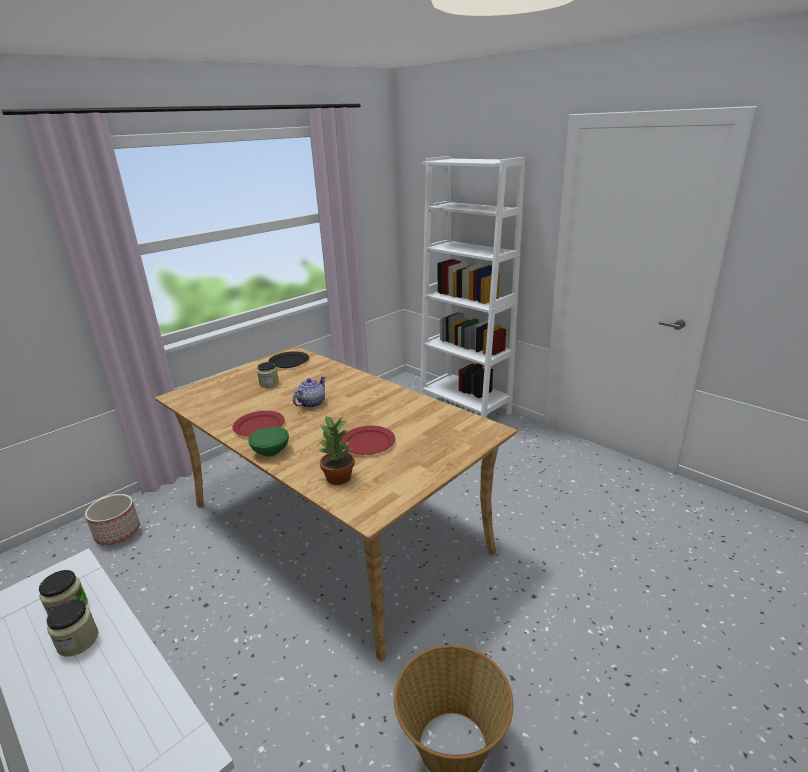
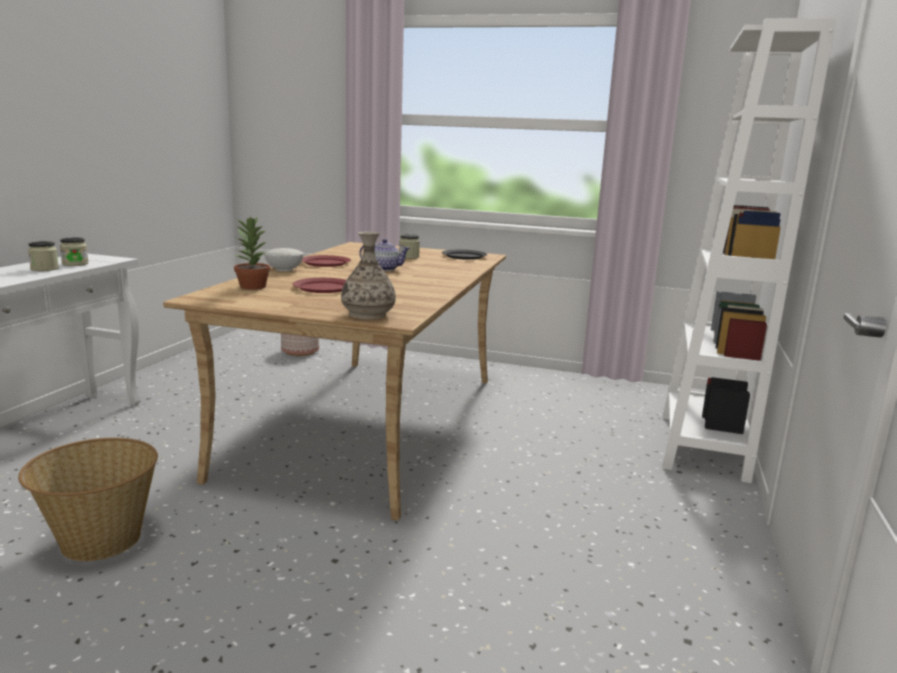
camera: 60 degrees right, 10 degrees down
(271, 451) = (285, 269): green bowl -> white bowl
(471, 438) = (367, 314): none -> vase

